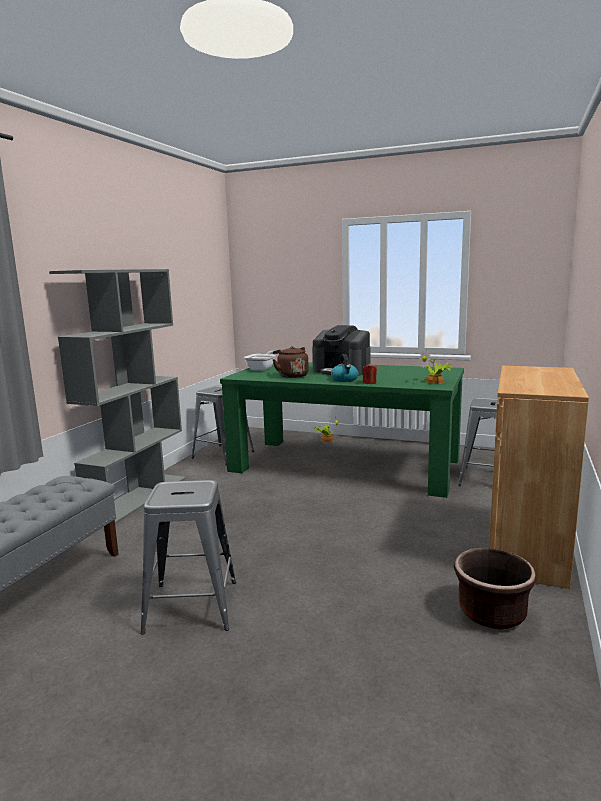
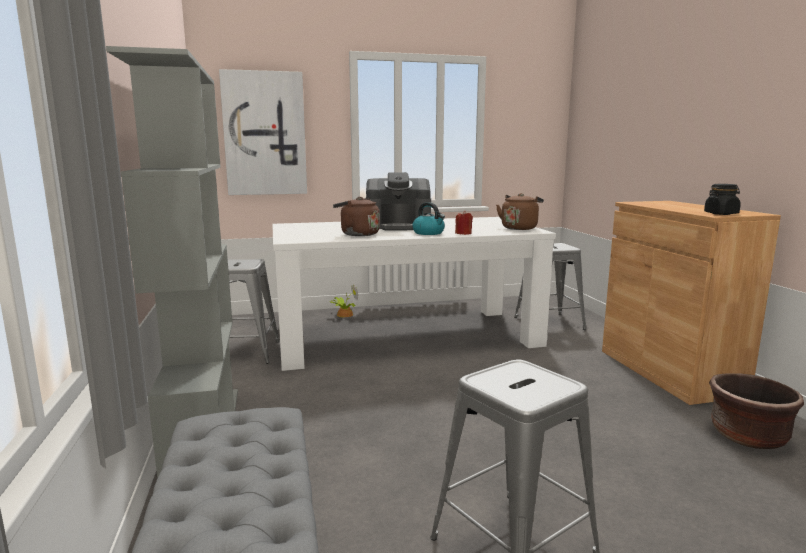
camera: 35 degrees left, 0 degrees up
(262, 369) = (296, 231): frying pan -> none
(277, 289) = (264, 134): none -> picture
(345, 464) = (405, 335): green dining table -> white dining table
(436, 382) = (519, 228): potted plant -> brown kettle
(525, 389) = (721, 214): none -> black jar

